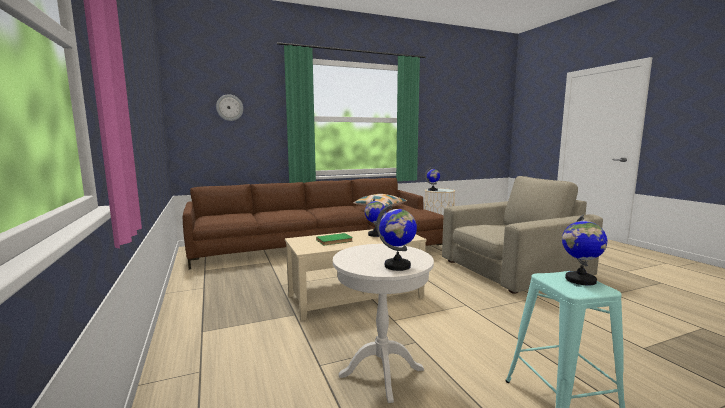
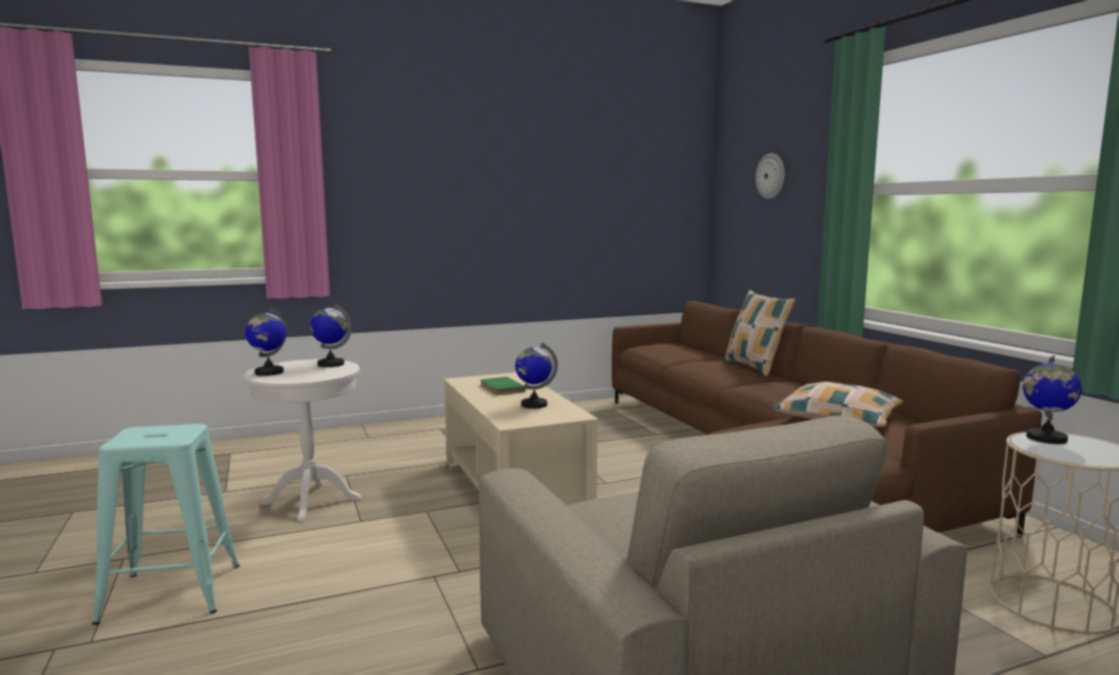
camera: 90 degrees right, 0 degrees up
(285, 209) = (755, 367): none -> pillow
(580, 280) = (155, 438): globe -> globe (330, 364)

